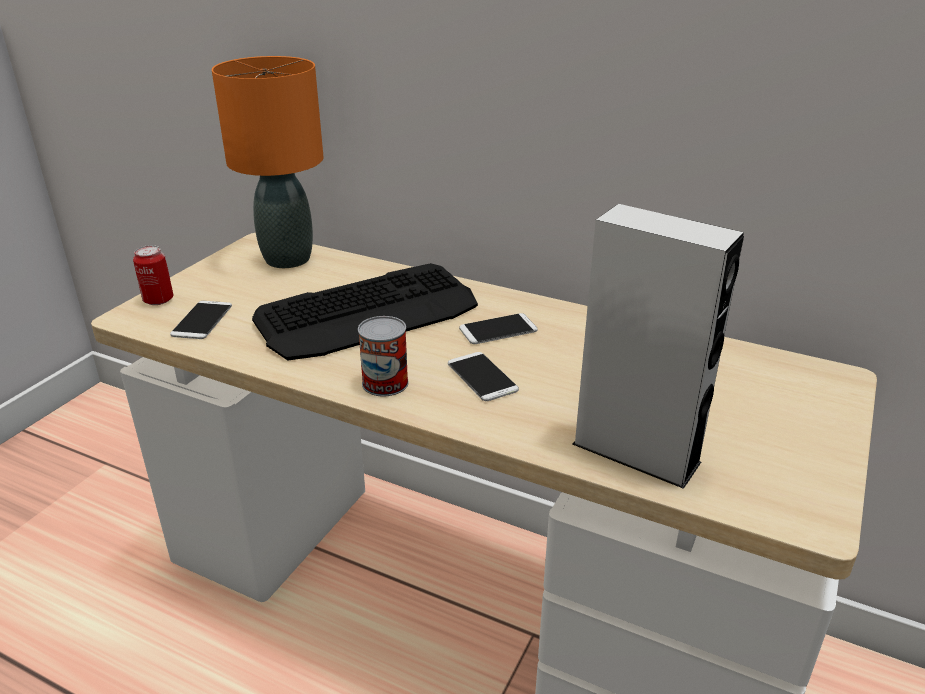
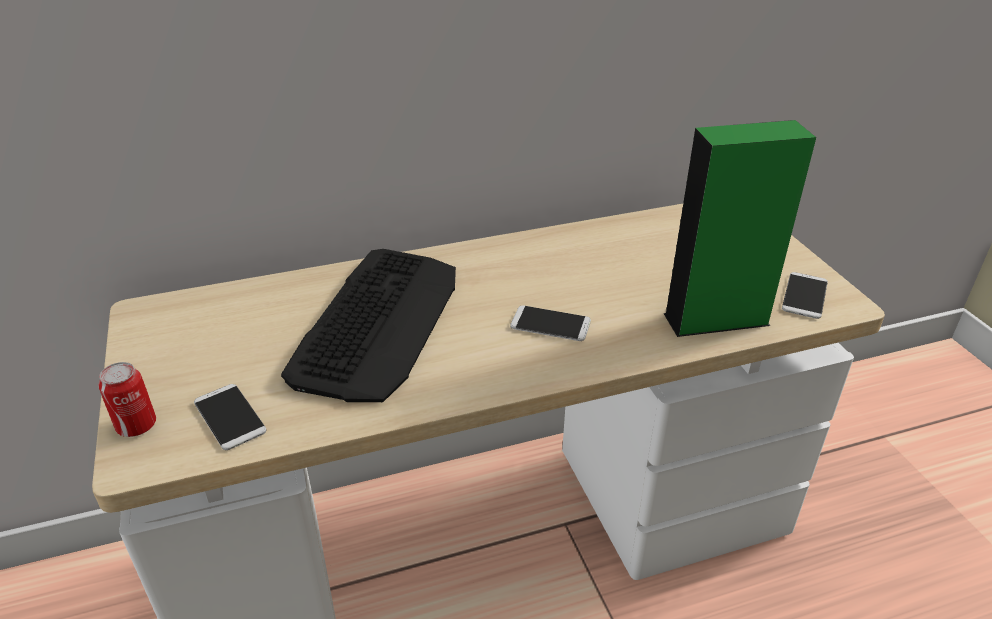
camera: 45 degrees left, 5 degrees up
(287, 259) = (208, 312): orange table lamp -> none
(385, 383) = (493, 371): can -> none
(498, 330) = (500, 281): phone -> phone (804, 296)
(636, 453) = (716, 319): grey speaker -> green speaker

